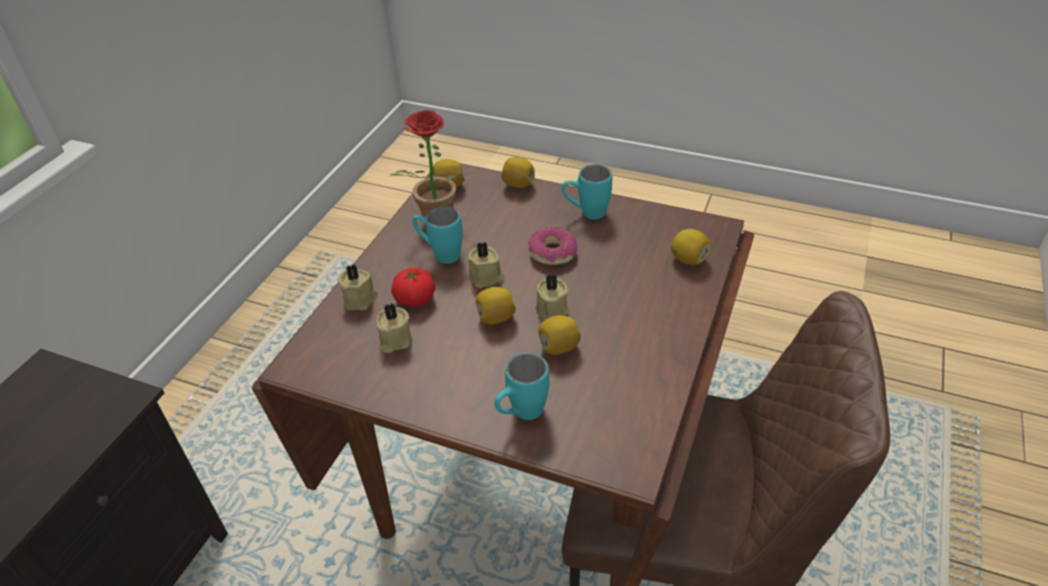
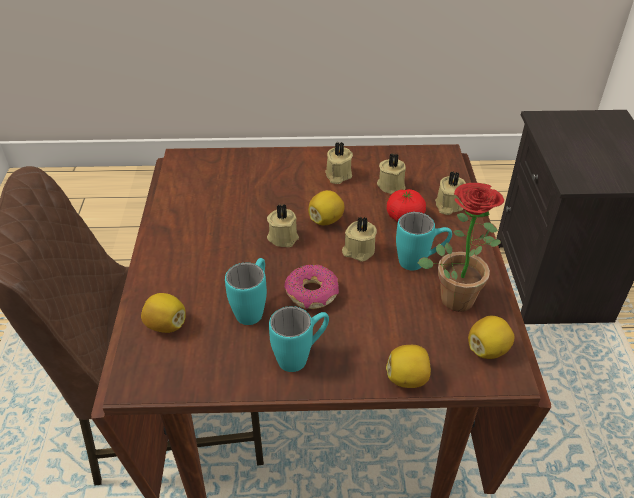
camera: 155 degrees right, 0 degrees up
(444, 373) = (337, 175): none -> beige candle
(521, 414) = (267, 166): turquoise mug -> turquoise mug (253, 308)
(559, 347) = (262, 212): lemon -> none

